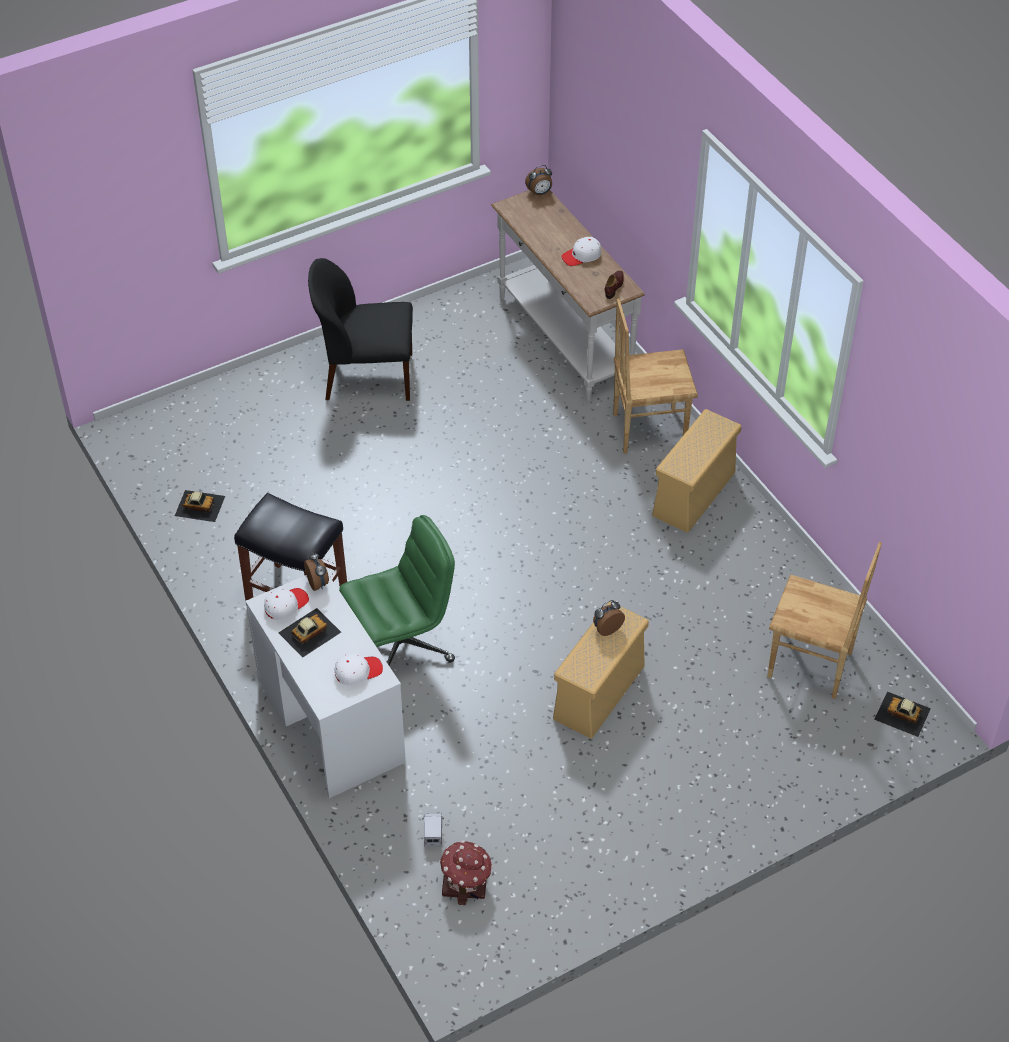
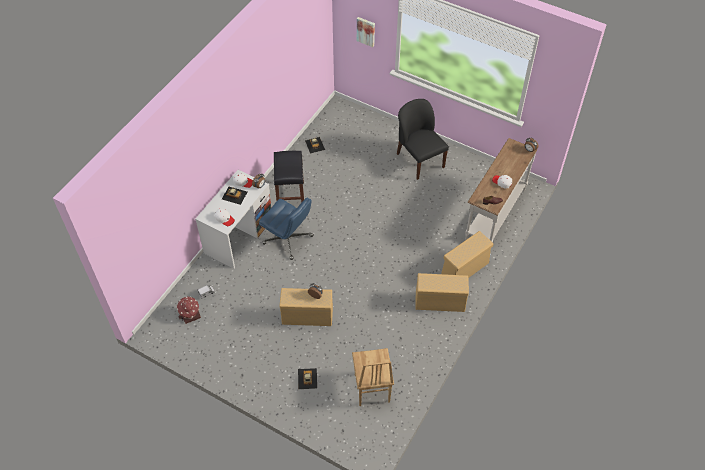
camera: 60 degrees right, 5 degrees up
(141, 222) = (366, 31): none -> picture
(401, 645) = (288, 240): green office chair -> blue office chair
(648, 429) = (465, 268): brown chair -> beige storage box
(902, 714) = (368, 437): toy car -> toy car (307, 378)

